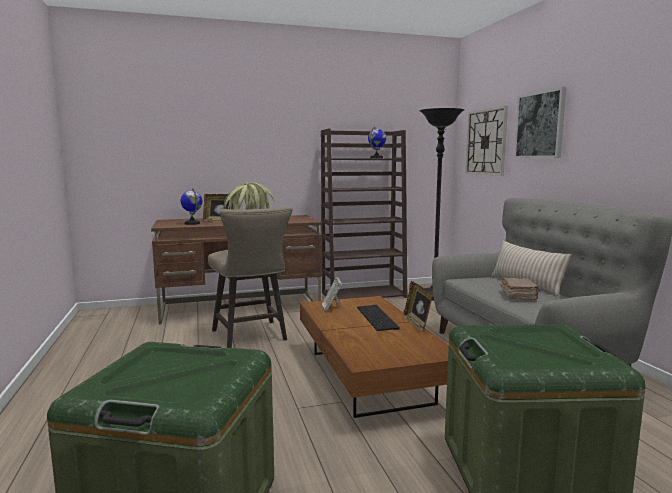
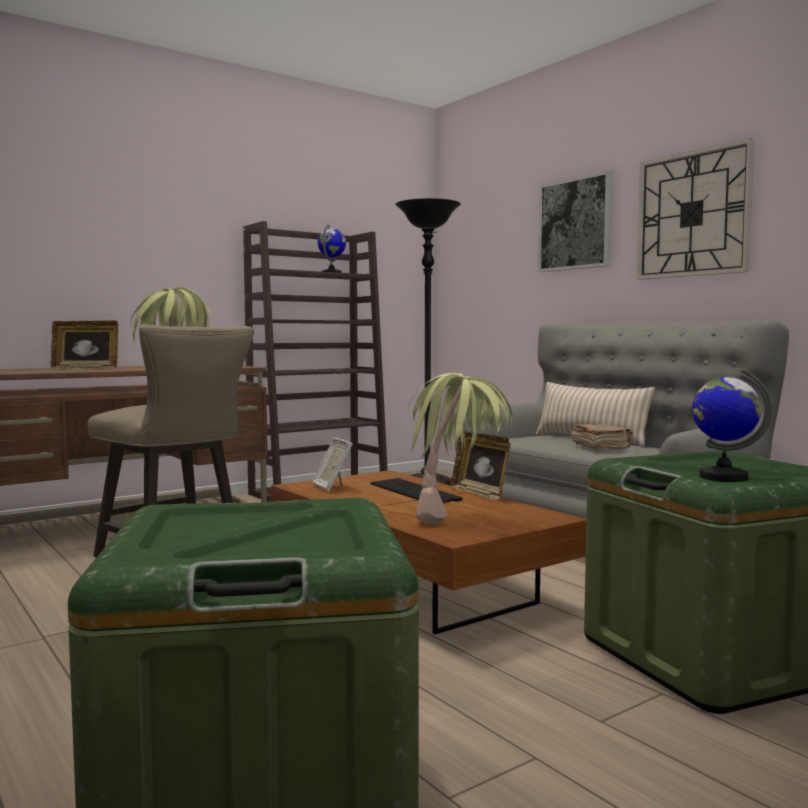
camera: 20 degrees left, 5 degrees down
(192, 223) = (37, 371): globe -> globe (723, 477)
(380, 346) = (458, 518): none -> potted plant
(486, 142) = (488, 254): wall clock -> wall clock (693, 214)

